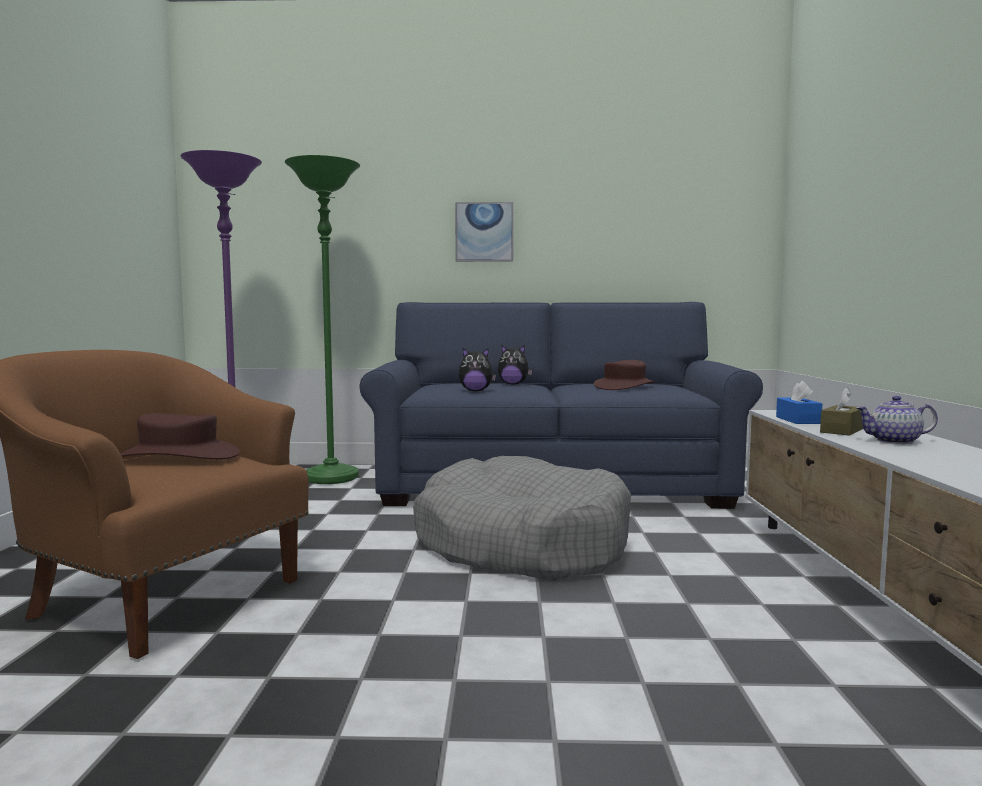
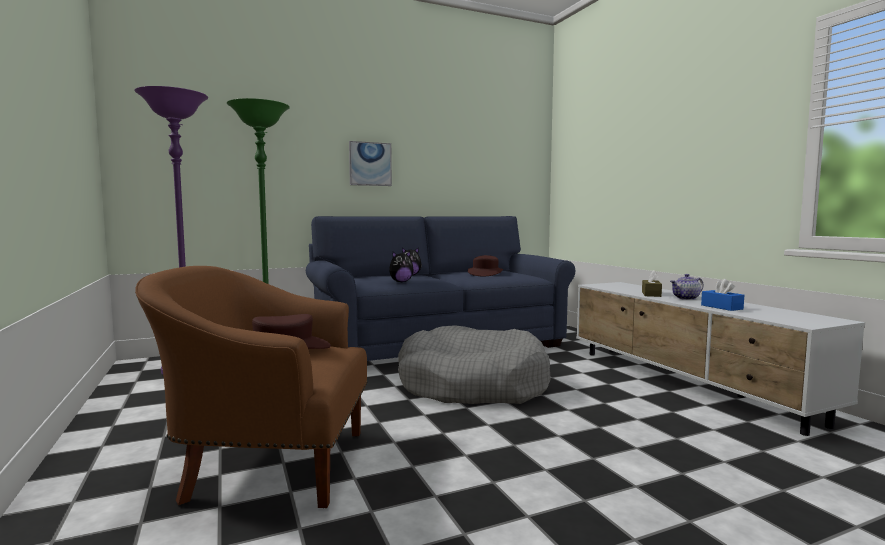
camera: 25 degrees left, 0 degrees up
(797, 420) = (617, 289): blue tissue box -> blue tissue box (721, 307)

